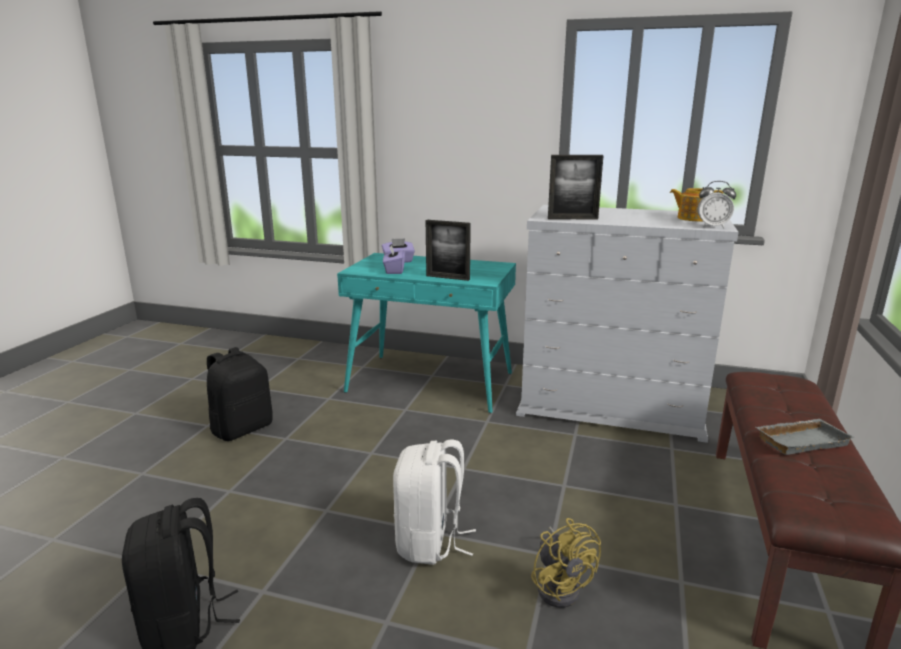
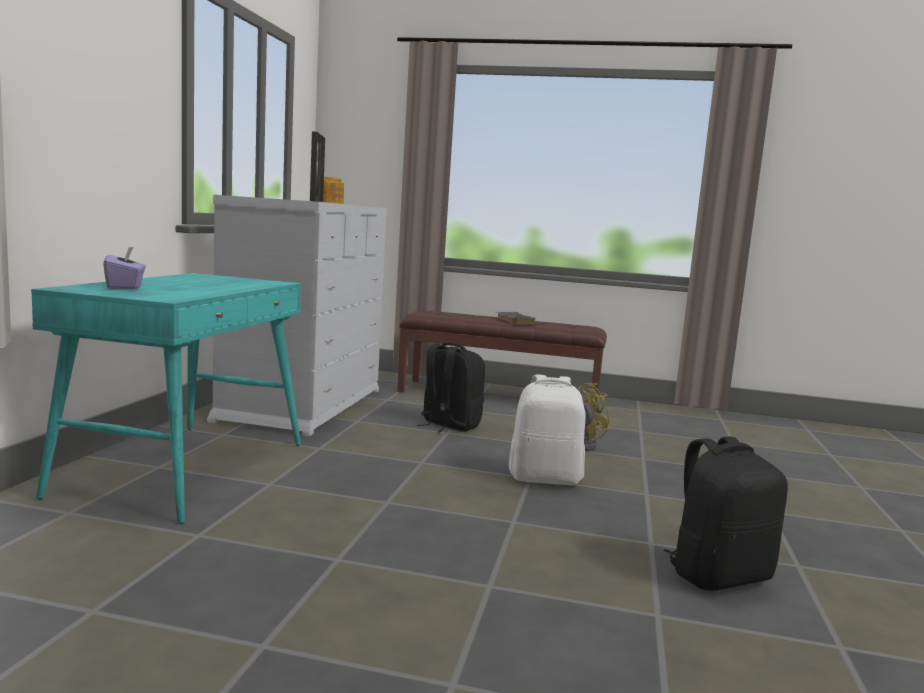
camera: 95 degrees left, 10 degrees down
(242, 429) = (292, 602): black backpack -> black backpack (448, 425)
(394, 271) = (189, 291): purple tissue box -> none
(447, 277) = (249, 285): picture frame -> none
(712, 227) = (368, 206): alarm clock -> none

